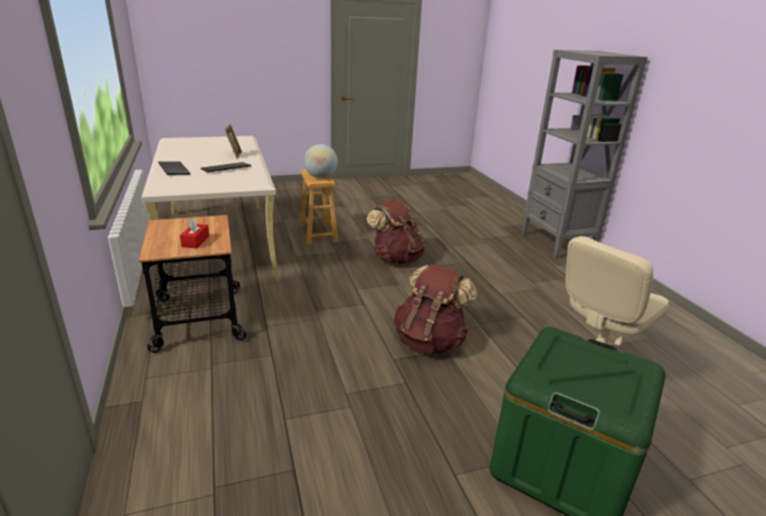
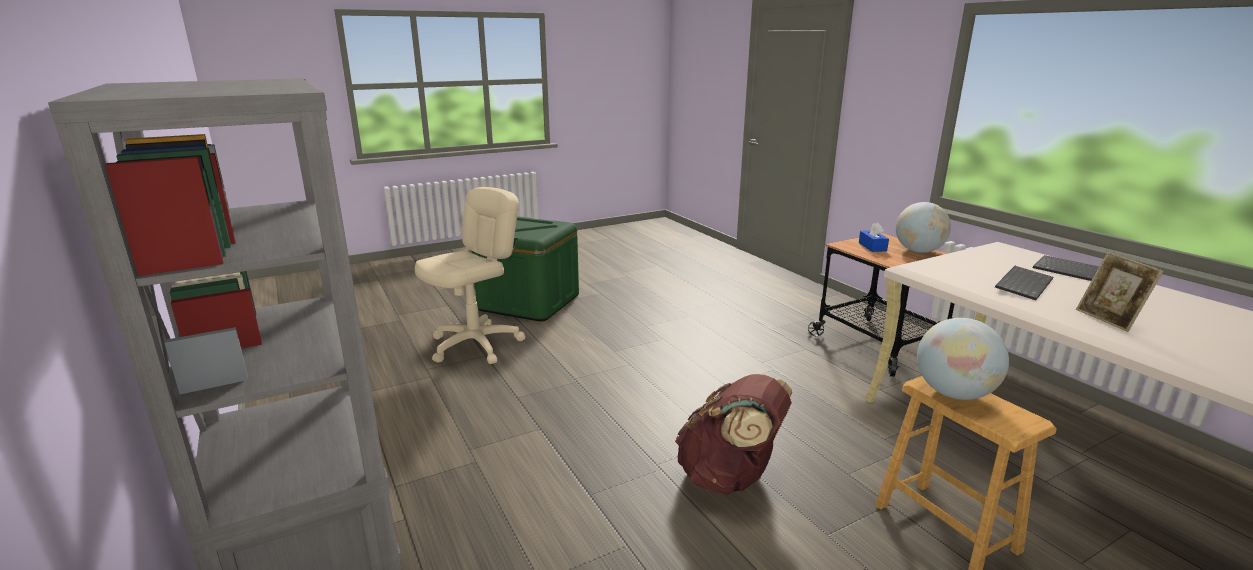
camera: 170 degrees right, 5 degrees down
(167, 231) = (918, 251): none -> globe
(195, 241) = (872, 247): red tissue box -> blue tissue box
(430, 341) = (631, 356): brown backpack -> none

